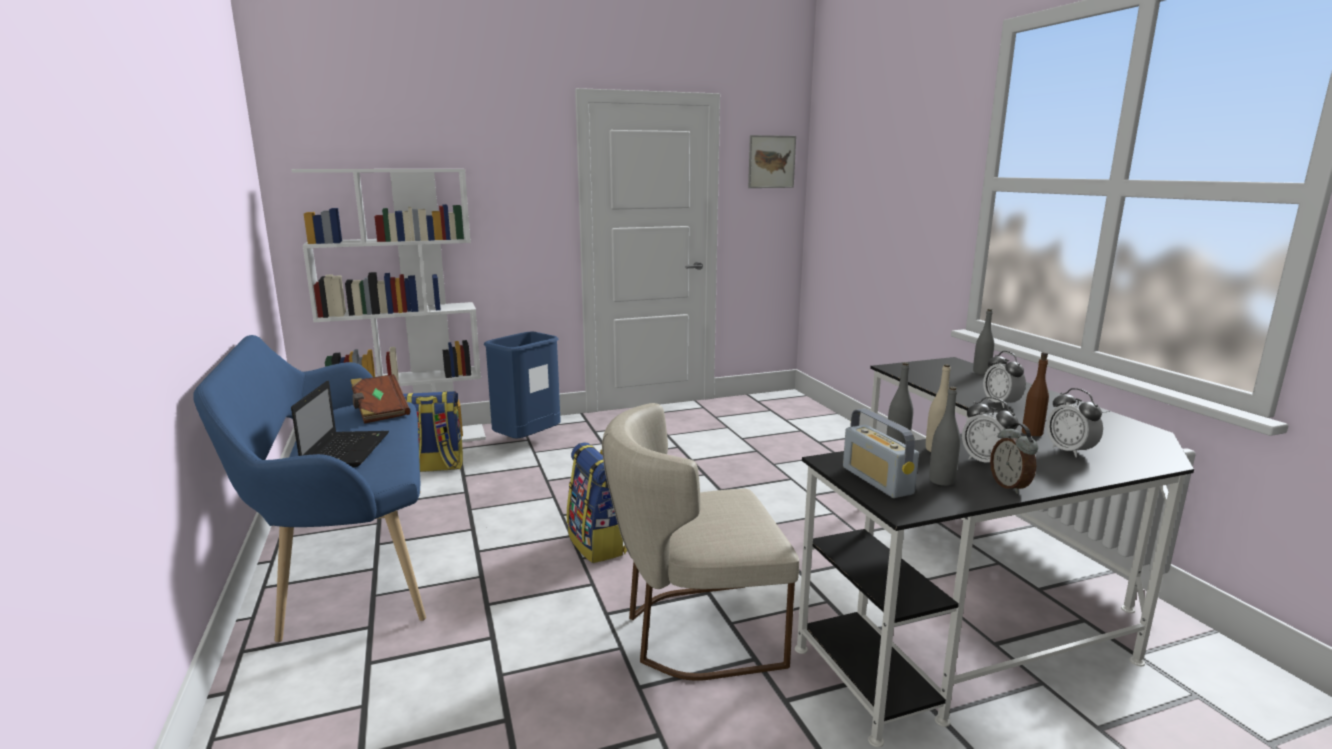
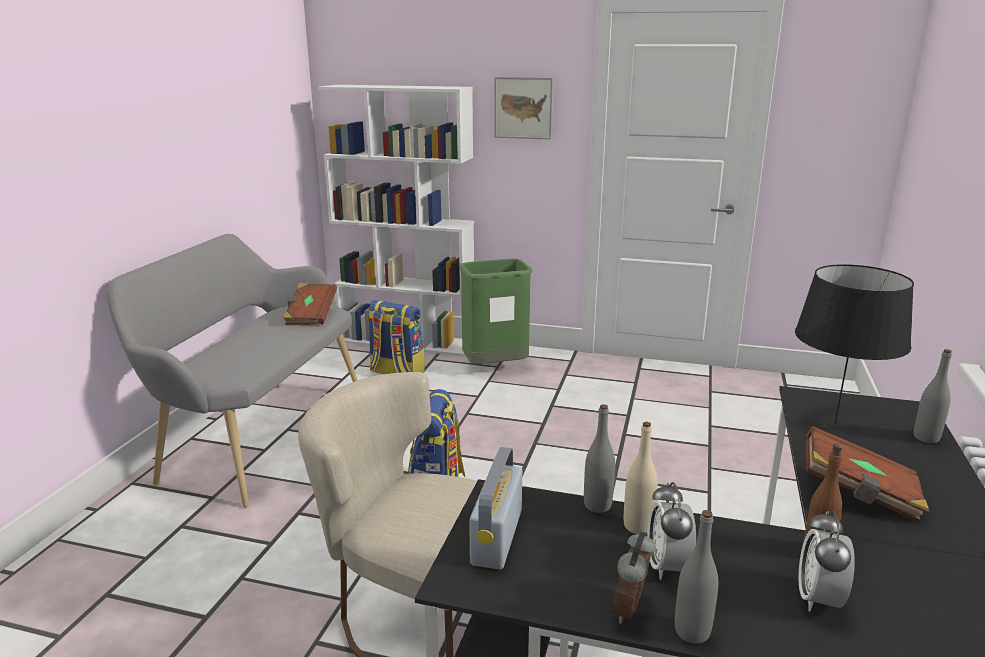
camera: 35 degrees right, 5 degrees up
(346, 450) = (241, 346): laptop -> none
(347, 558) = (257, 434): blue bench -> grey bench
(527, 441) = (495, 368): blue trash can -> green trash can
(771, 162) = (854, 84): picture -> picture (523, 108)
(931, 376) = (834, 423): none -> black table lamp
(941, 481) = (564, 567): grey bottle -> grey bottle (692, 632)
(1001, 404) = (858, 494): alarm clock -> brown book

